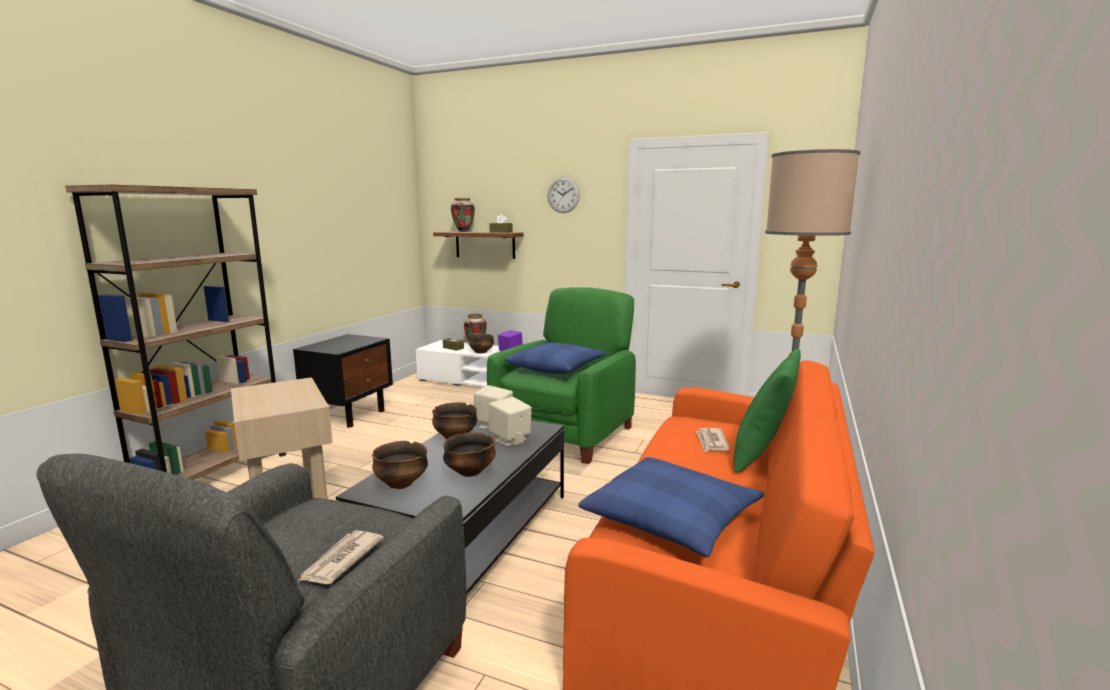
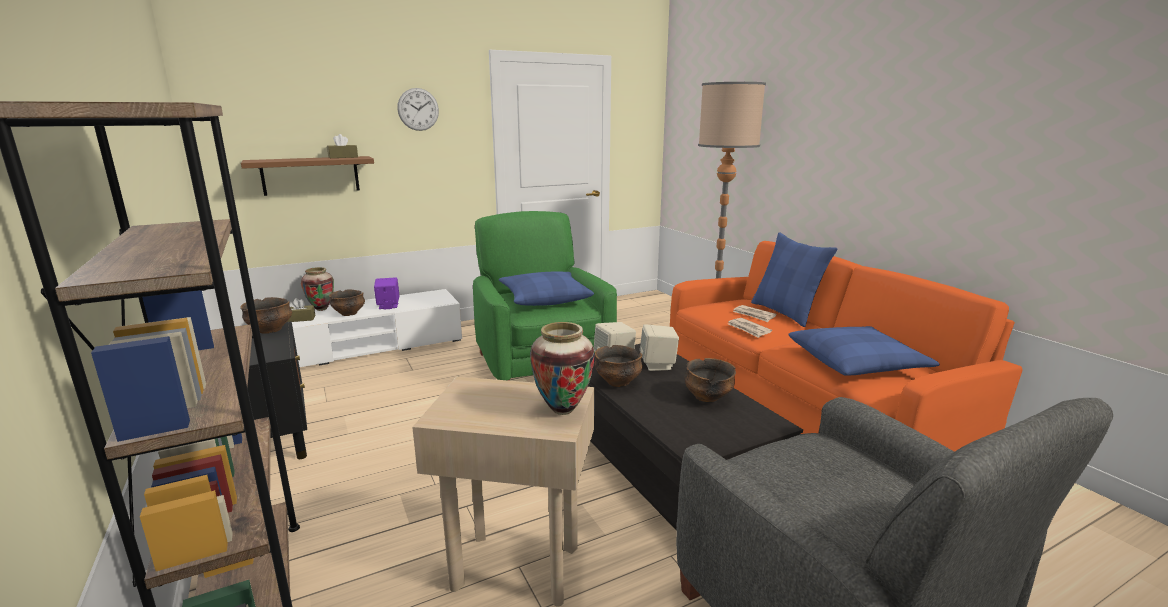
camera: 50 degrees left, 5 degrees up
(341, 560) = (881, 475): newspaper -> newspaper (748, 329)
(401, 483) = (697, 429): bowl -> bowl (270, 330)
(463, 231) = (283, 159): vase -> vase (562, 410)
(762, 454) = (785, 313): green pillow -> blue pillow

